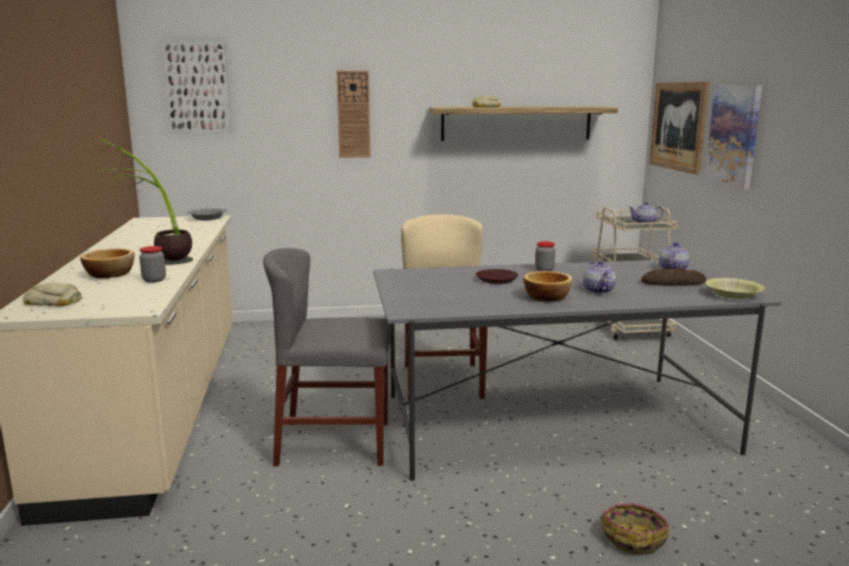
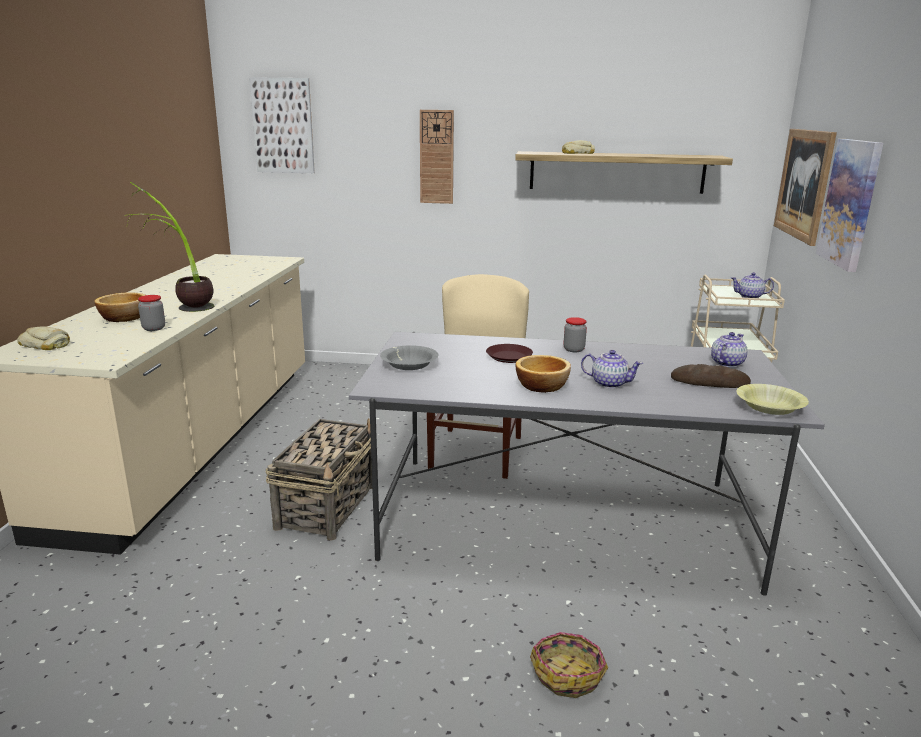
camera: 15 degrees right, 5 degrees up
(207, 218) = (278, 260): grey bowl -> grey bowl (409, 365)
(334, 443) = (327, 506): grey chair -> basket
(598, 291) = (609, 383): teapot -> teapot turned 105 degrees clockwise

